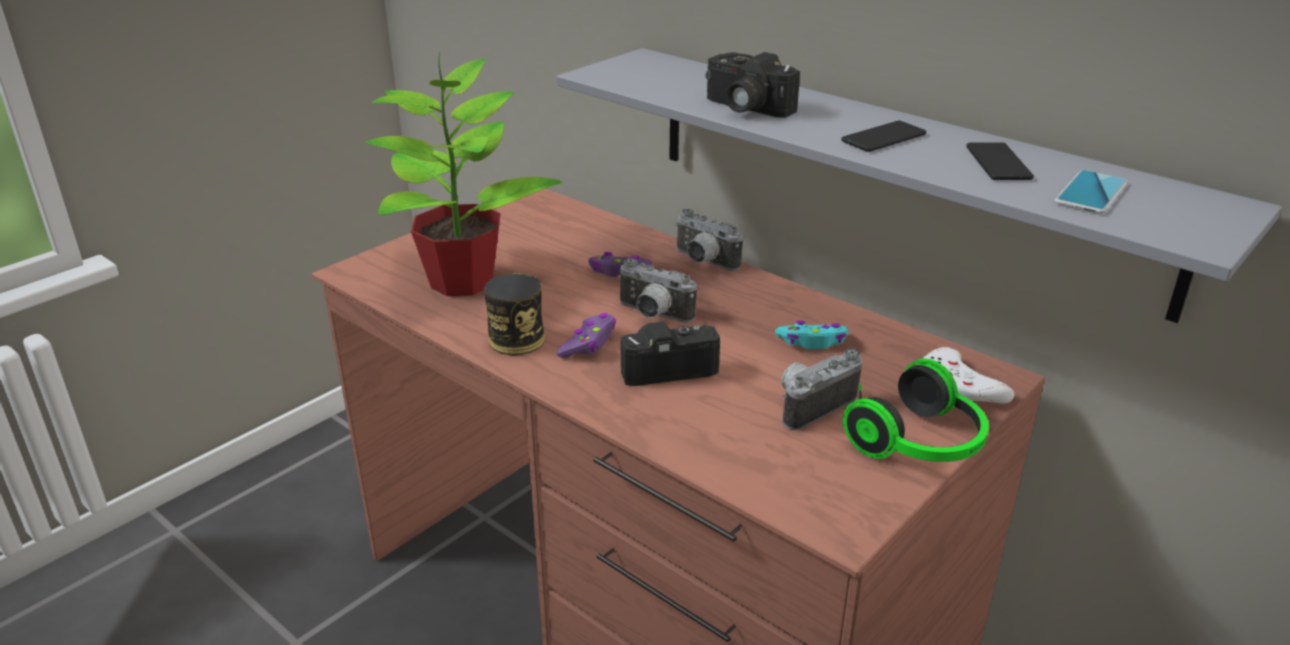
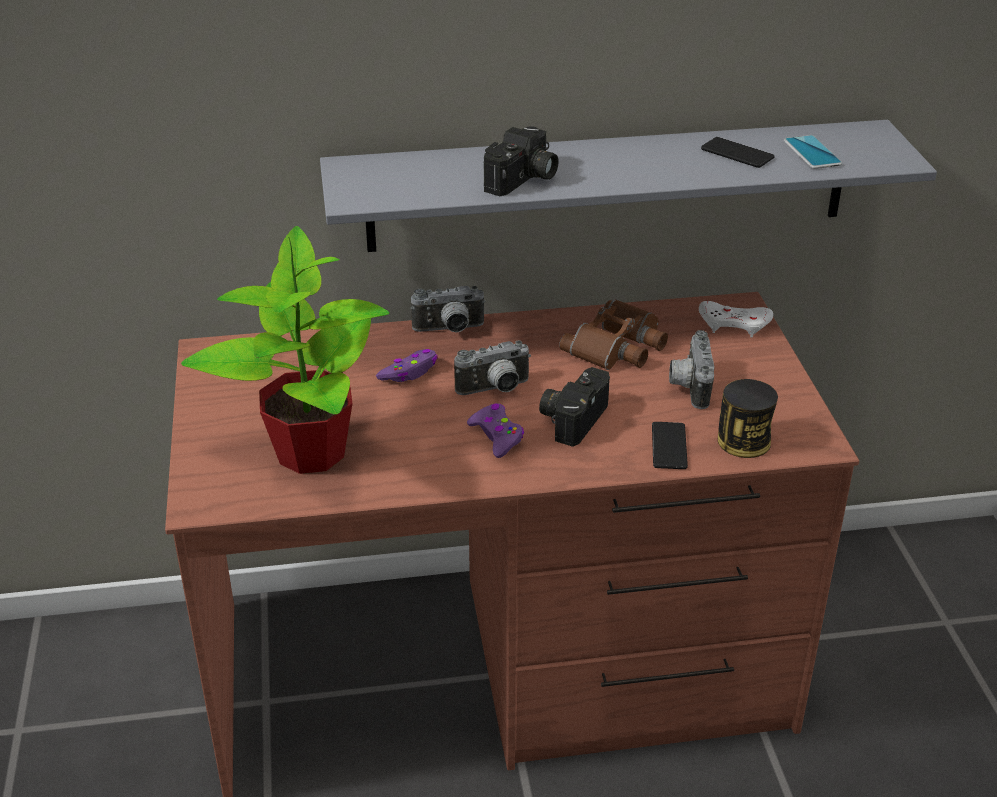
camera: 50 degrees left, 5 degrees up
(516, 340) = (446, 466): can -> can (743, 441)
(744, 108) = (523, 180): camera -> camera turned 45 degrees counterclockwise
(813, 342) = (618, 346): turquoise game controller -> brown binoculars
(883, 138) = (649, 164): phone -> phone (669, 446)
(921, 444) = (774, 372): headphones -> none

